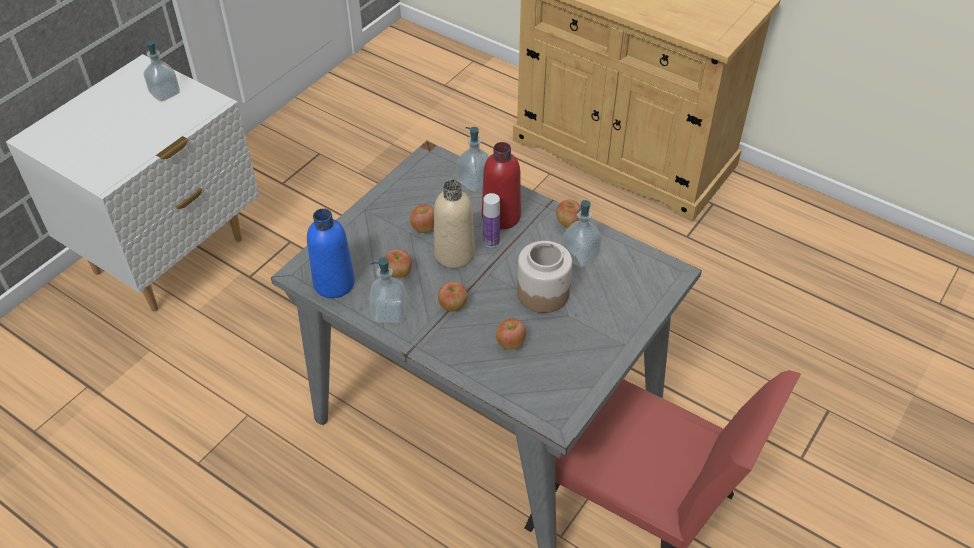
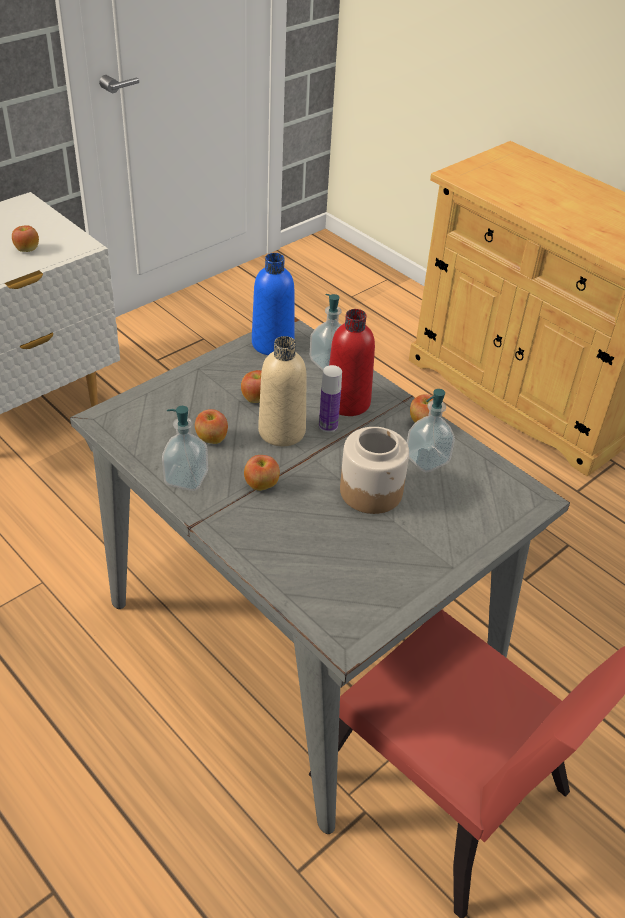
camera: 10 degrees right, 5 degrees down
(165, 93) = (37, 229): soap dispenser -> none
(334, 283) = (136, 436): blue bottle -> blue bottle (272, 344)
(510, 343) = (315, 539): apple -> apple (27, 250)

